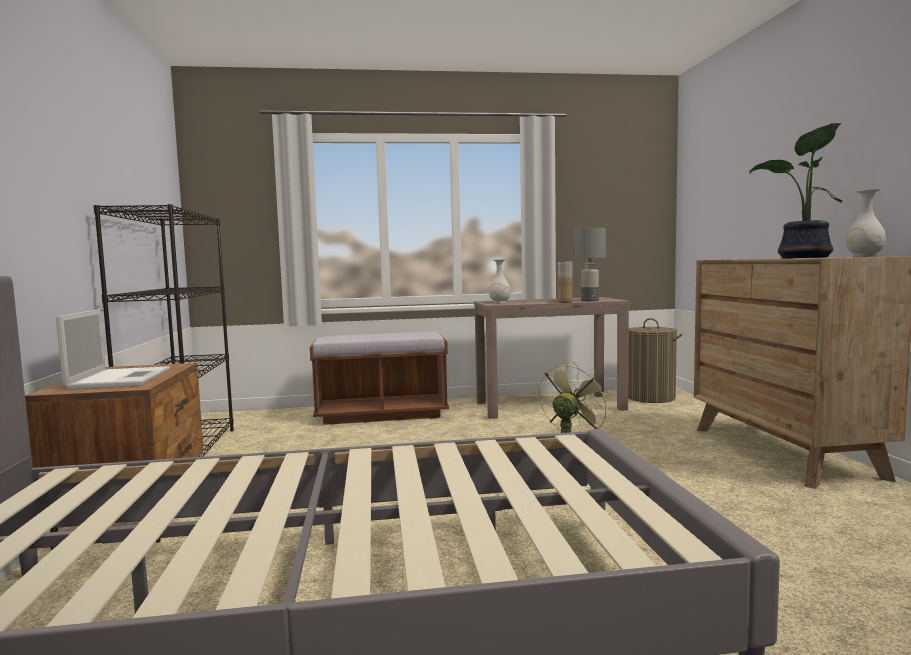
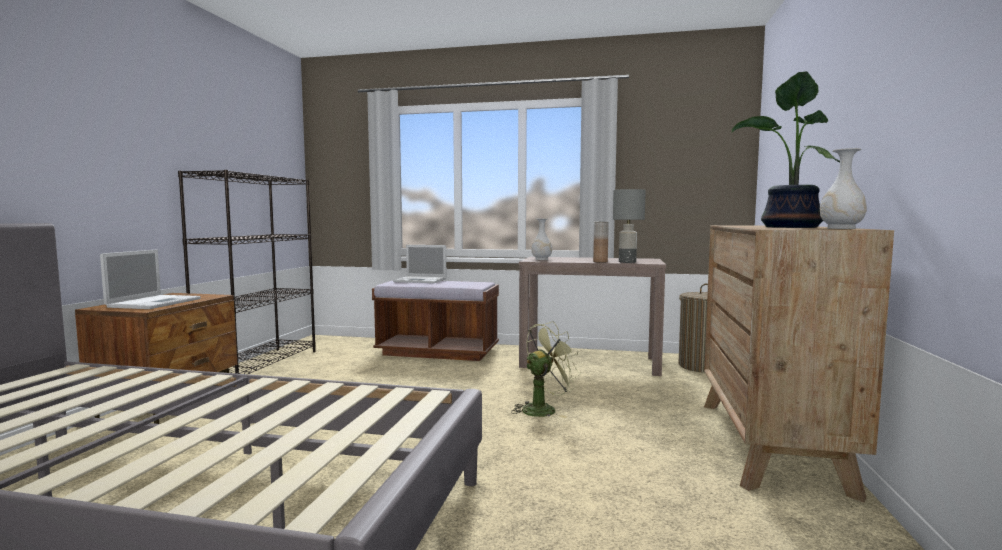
camera: 20 degrees right, 0 degrees up
(358, 334) = (421, 280): none -> laptop

